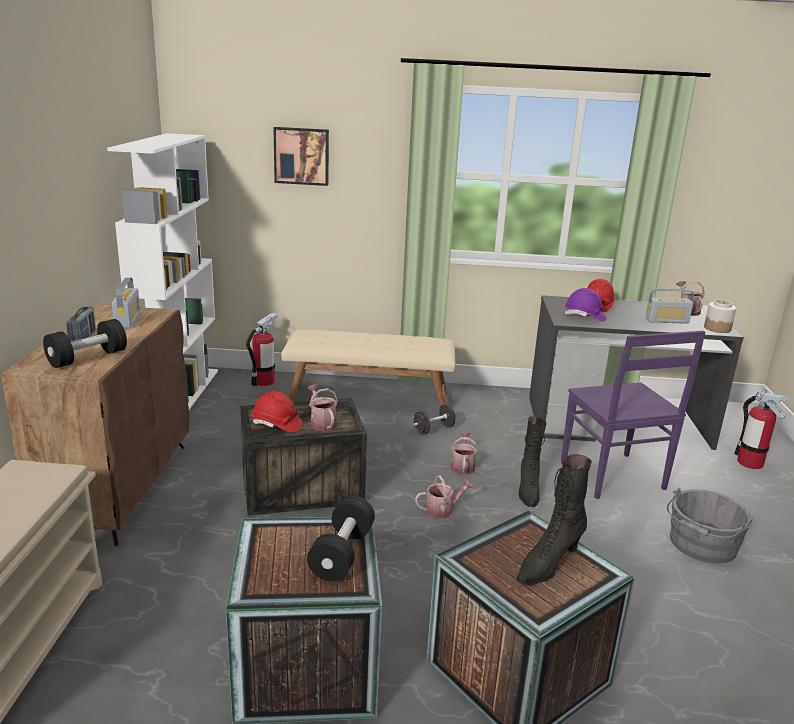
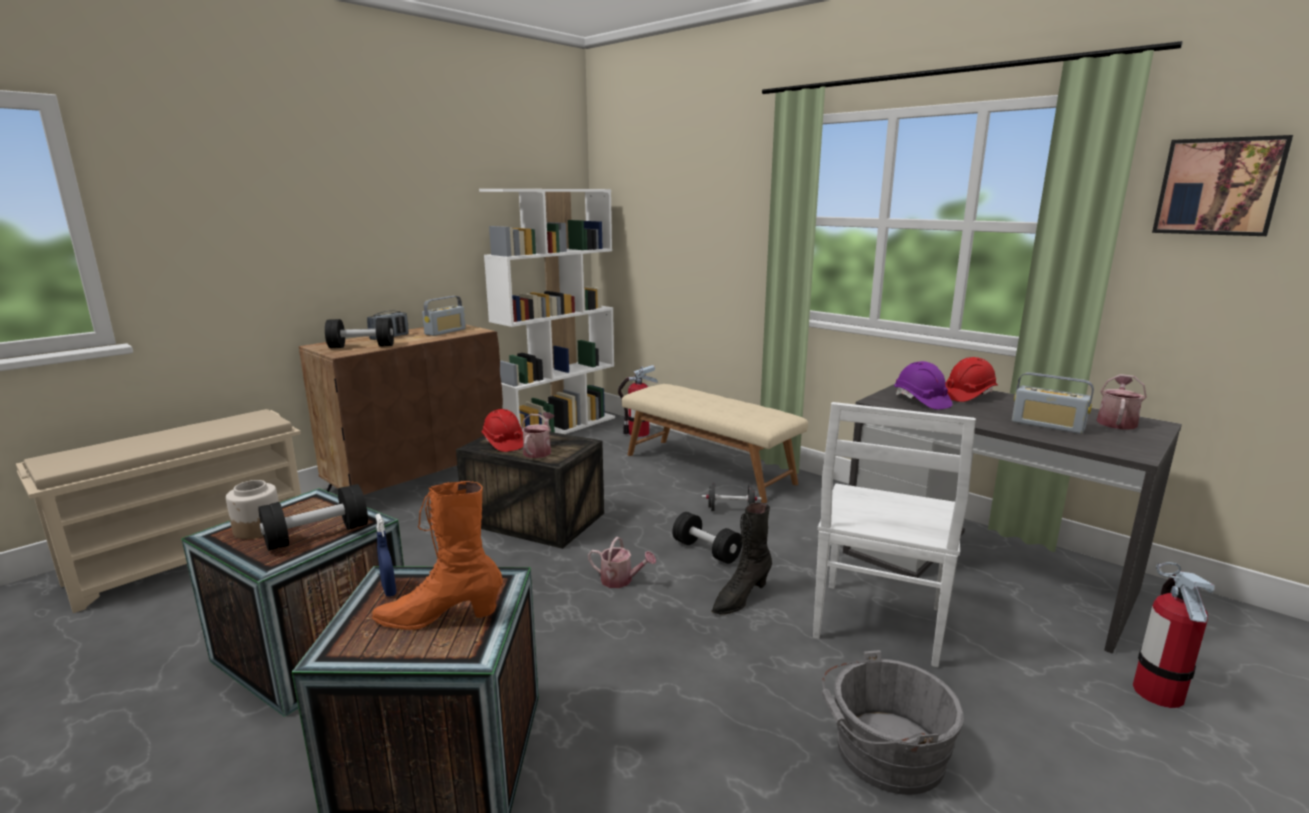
camera: 40 degrees right, 5 degrees down
(302, 156) = (686, 206): picture -> picture (1219, 187)
(463, 466) = (706, 551): watering can -> black dumbbell
(482, 564) = (389, 590): none -> blue spray bottle
(548, 564) = (439, 618): black boot -> orange boot
(613, 477) = (877, 625): purple chair -> white chair
(717, 328) = (1125, 448): jar -> jar (259, 529)

